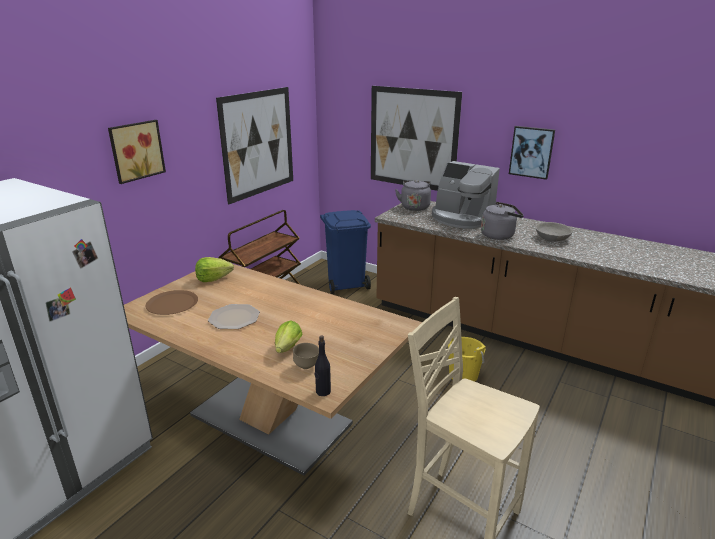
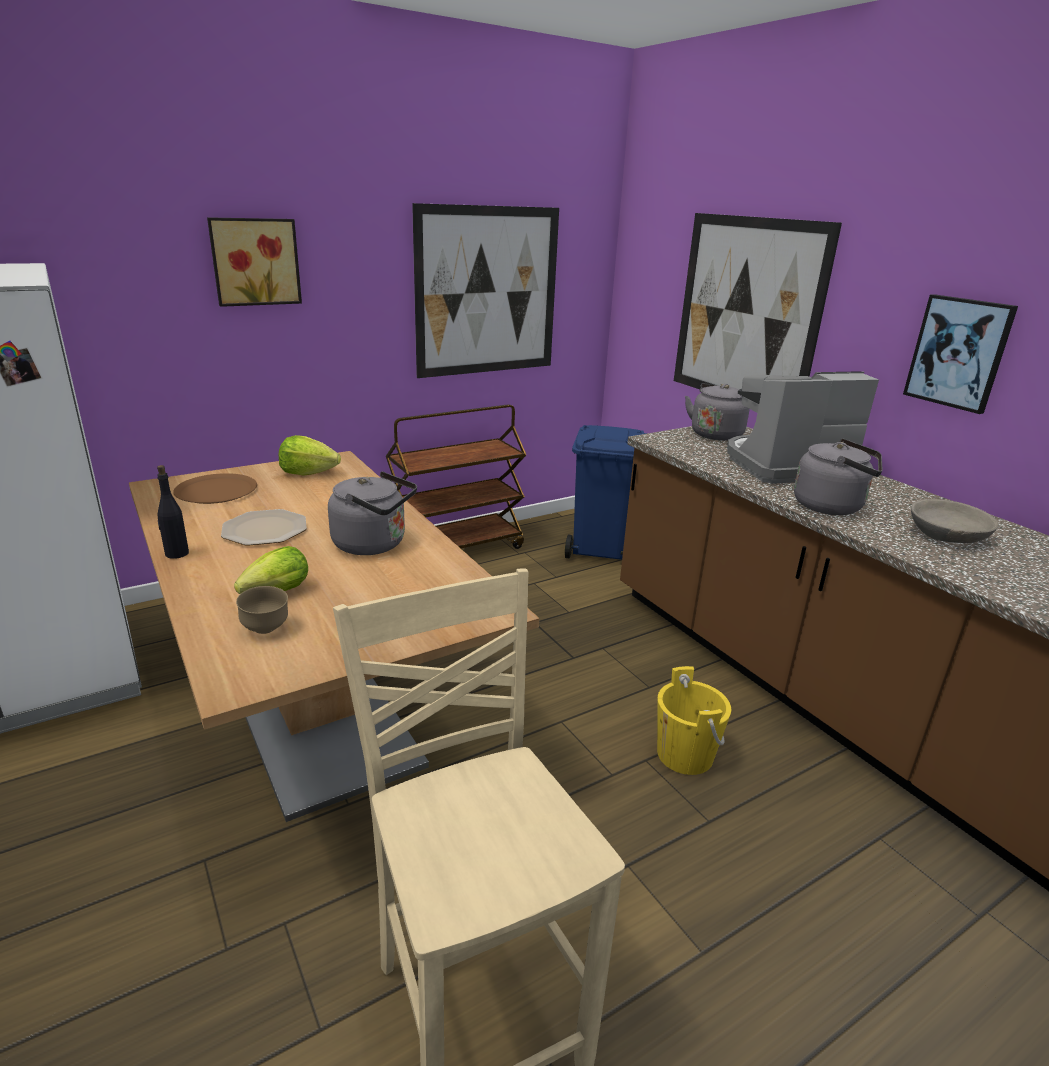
camera: 25 degrees right, 0 degrees up
(304, 309) = (374, 544): none -> grey kettle
(323, 391) = (236, 678): black bottle -> black bottle (176, 554)
(461, 218) = (785, 465): coffee machine -> coffee machine turned 105 degrees clockwise

